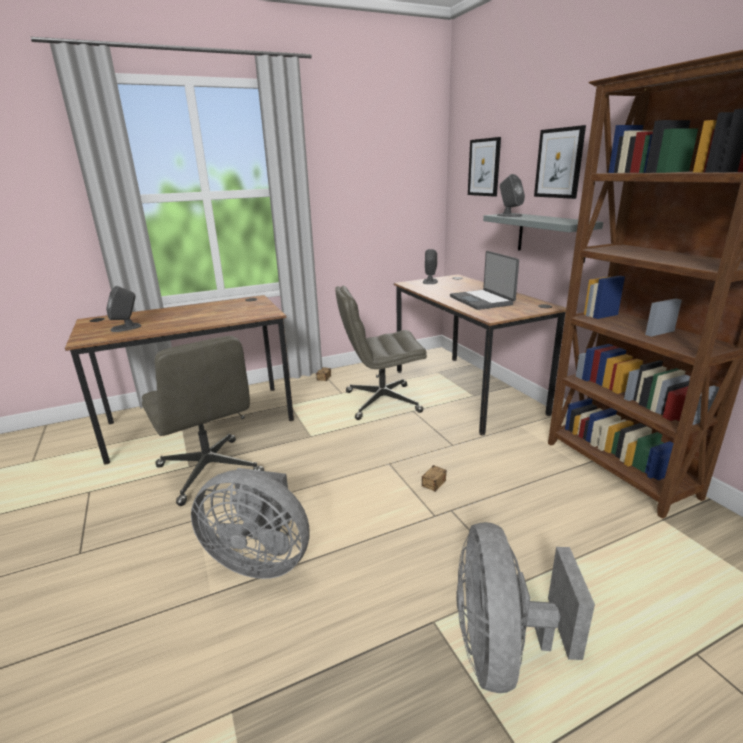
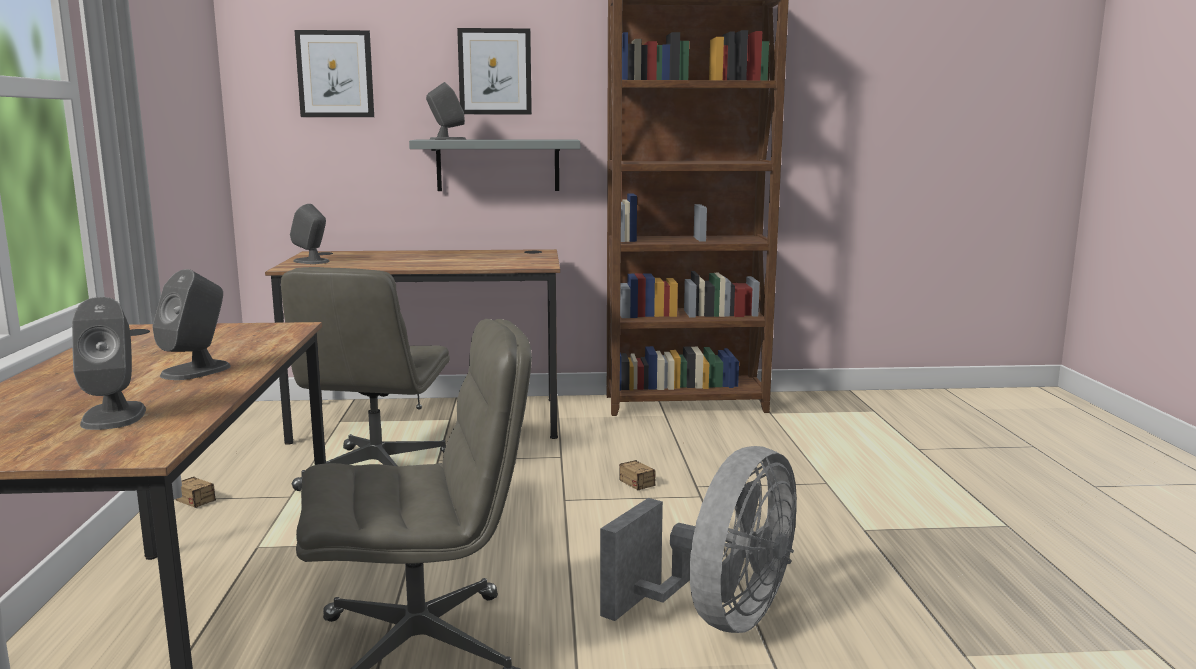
camera: 70 degrees left, 10 degrees down
(189, 321) = (196, 370): none -> grey speaker
(482, 300) = (465, 260): laptop -> none
(502, 649) = (903, 508): grey fan -> none

